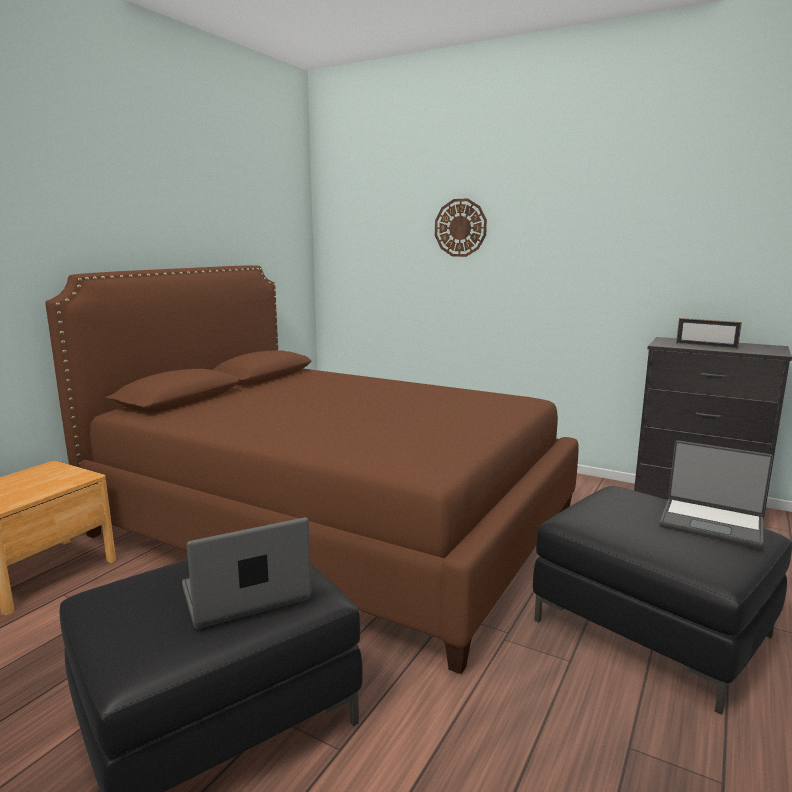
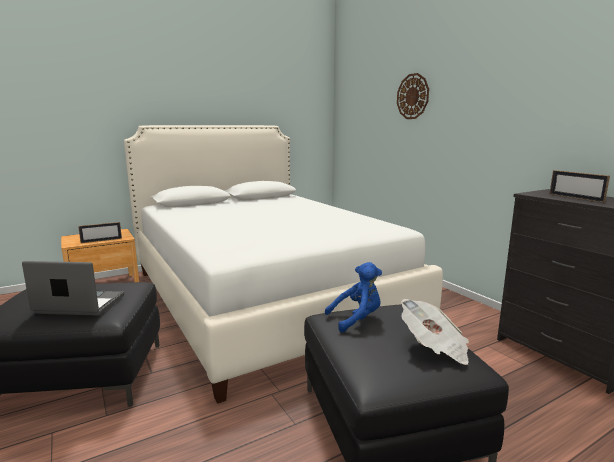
camera: 30 degrees right, 0 degrees up
(47, 489) = (101, 240): none -> picture frame
(334, 523) = (265, 296): brown bed -> white bed
(603, 515) = (357, 319): none -> blue plush toy
(711, 523) = (434, 347): laptop -> newspaper

